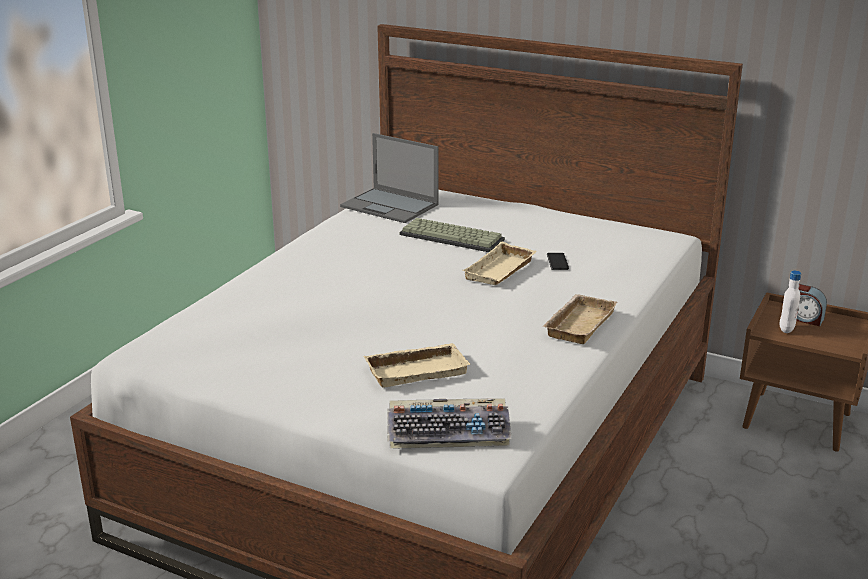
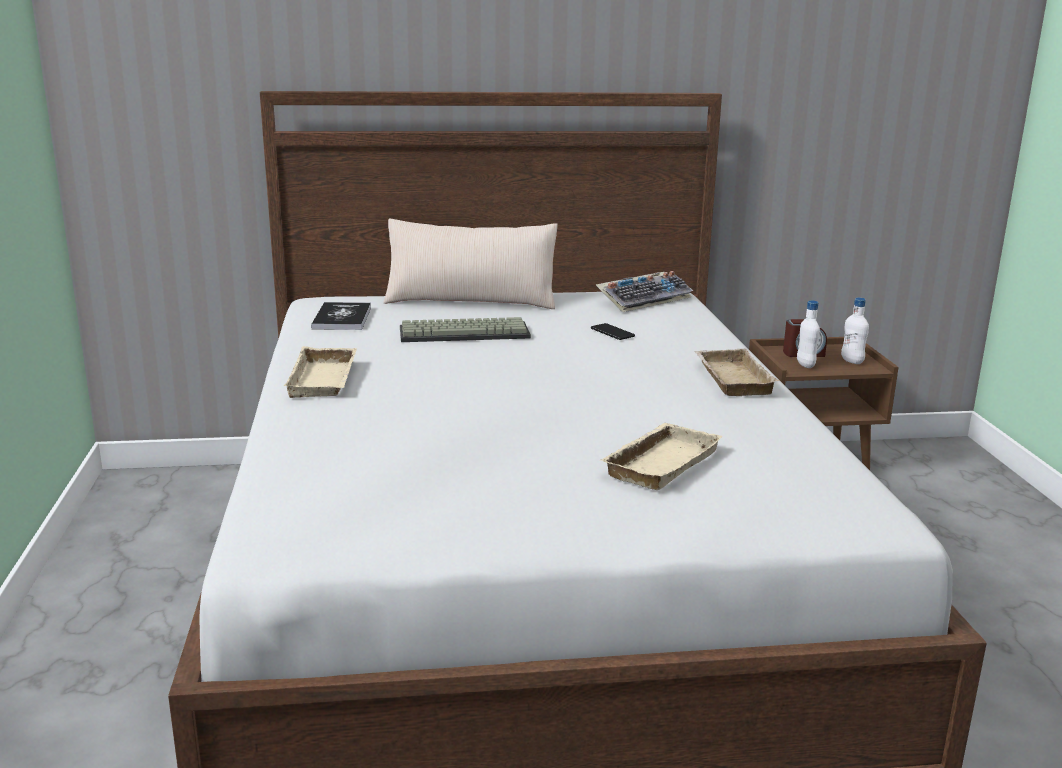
camera: 35 degrees left, 5 degrees down
(390, 206) = (342, 318): laptop -> book
(450, 432) = (804, 511): keyboard -> keyboard (644, 299)
(500, 209) = (470, 301): none -> beige pillow
(501, 271) = (573, 352): beige tray -> beige tray (325, 380)
(839, 337) = (852, 361): none -> white bottle

